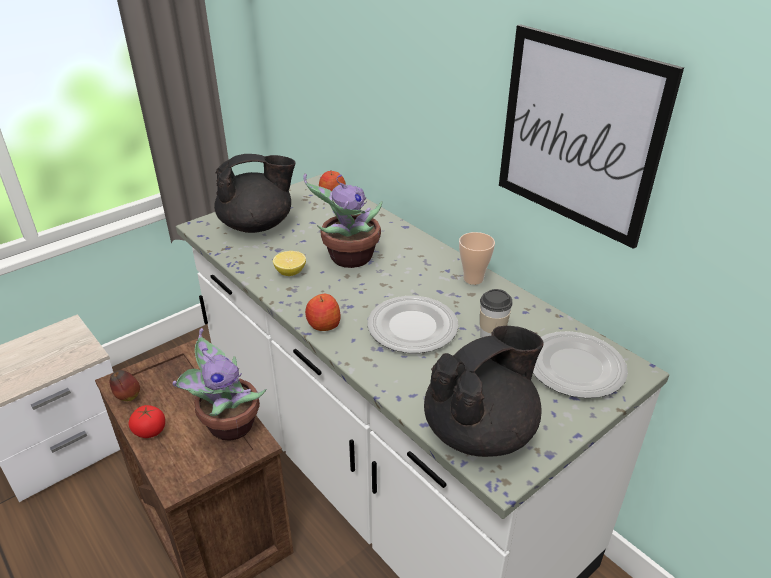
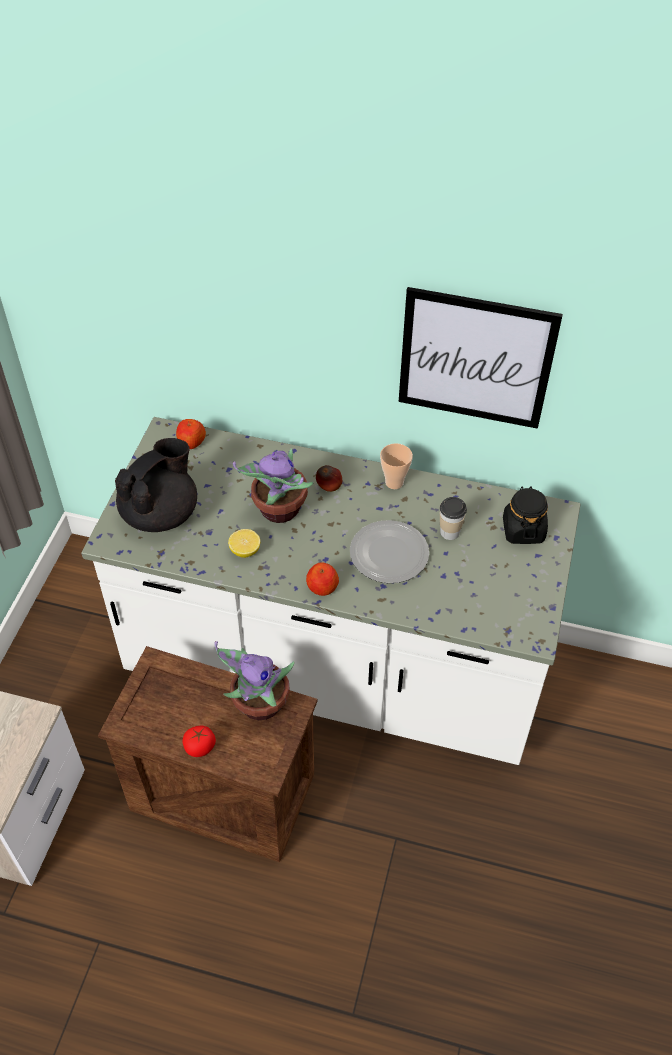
camera: 35 degrees left, 15 degrees up
(127, 397) = (147, 732): apple -> apple (329, 488)
(480, 431) = (501, 614): black teapot -> none
(576, 368) = (523, 530): plate -> black jar

